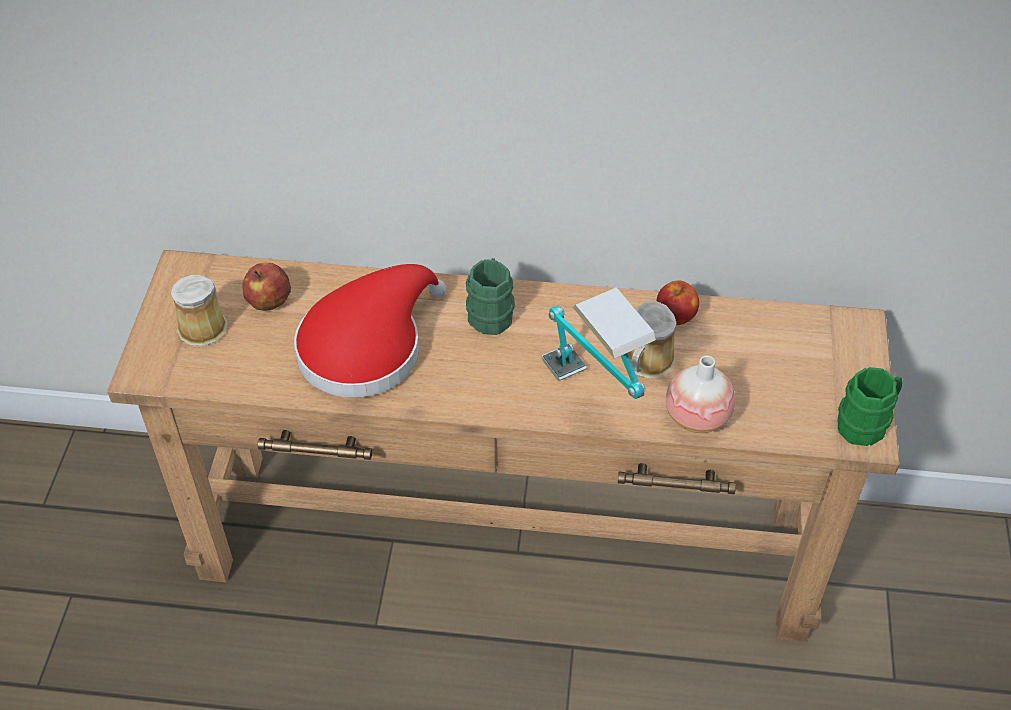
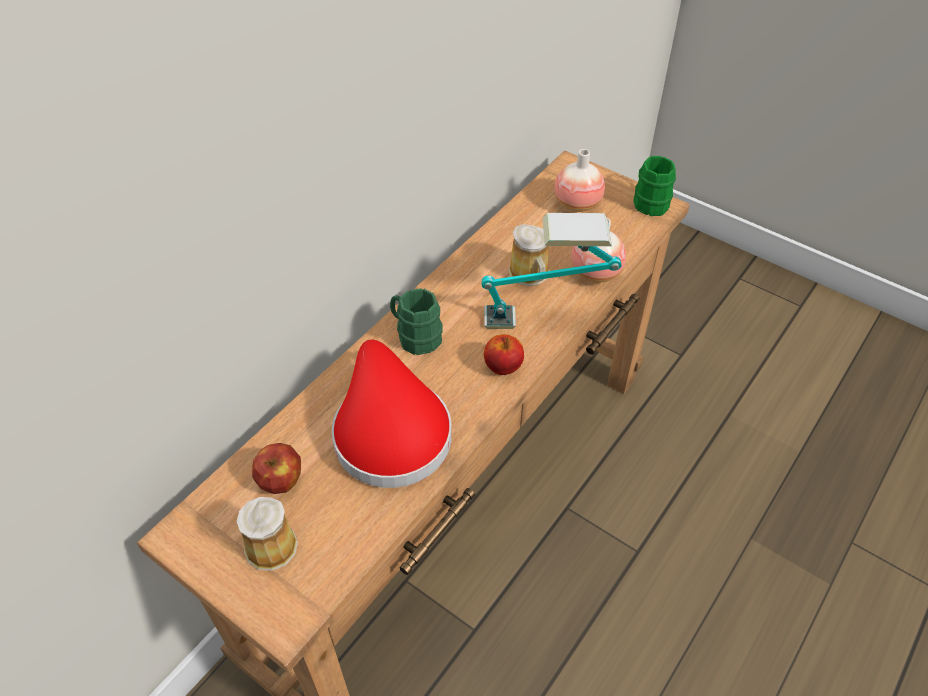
camera: 60 degrees left, 0 degrees up
(675, 317) = (498, 242): apple -> apple (503, 366)
(797, 358) = (577, 204): none -> vase

